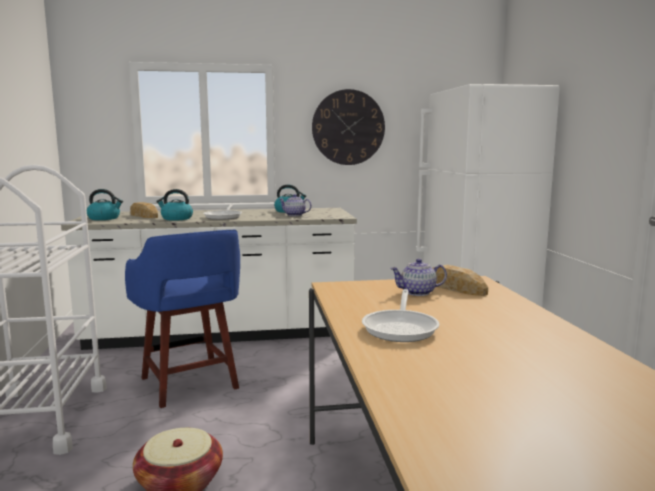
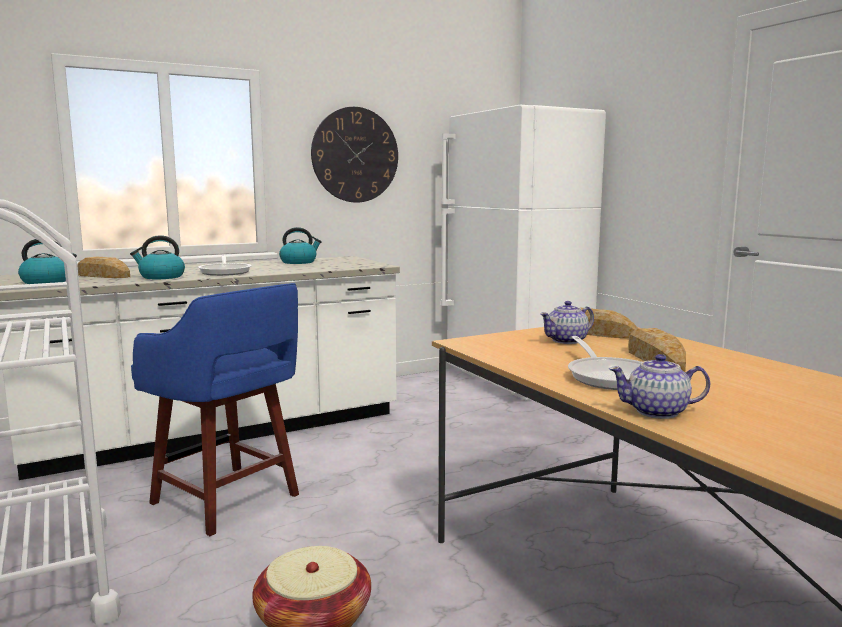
camera: 20 degrees left, 0 degrees up
(295, 215) = (317, 266): teapot -> teapot (657, 412)
(468, 316) = (655, 358): none -> bread

